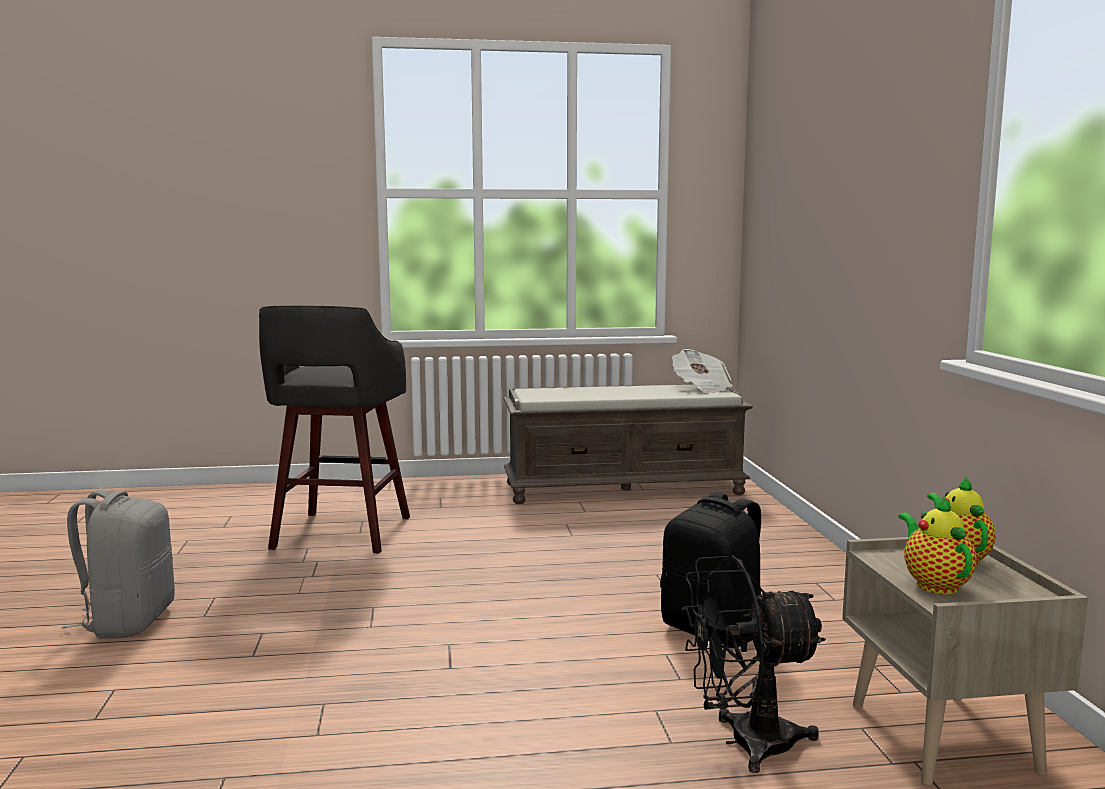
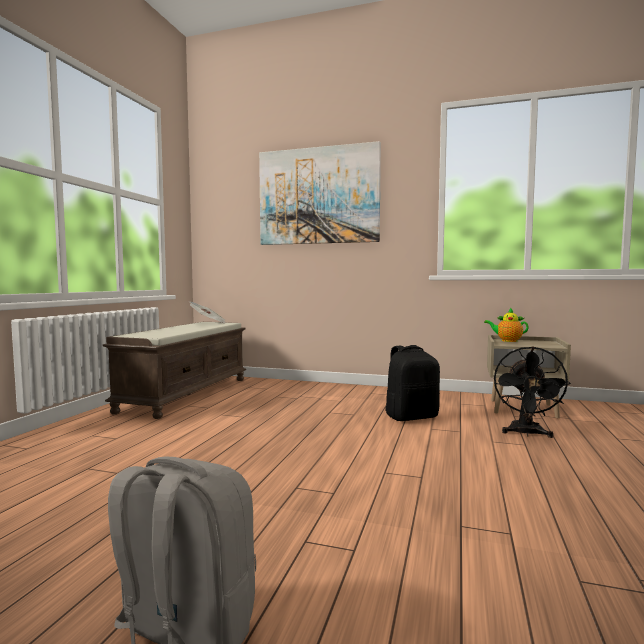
camera: 65 degrees left, 5 degrees down
(340, 534) = (105, 481): grey stool -> none
(843, 168) = (318, 196): none -> picture
(934, 584) = (536, 345): teapot -> none

